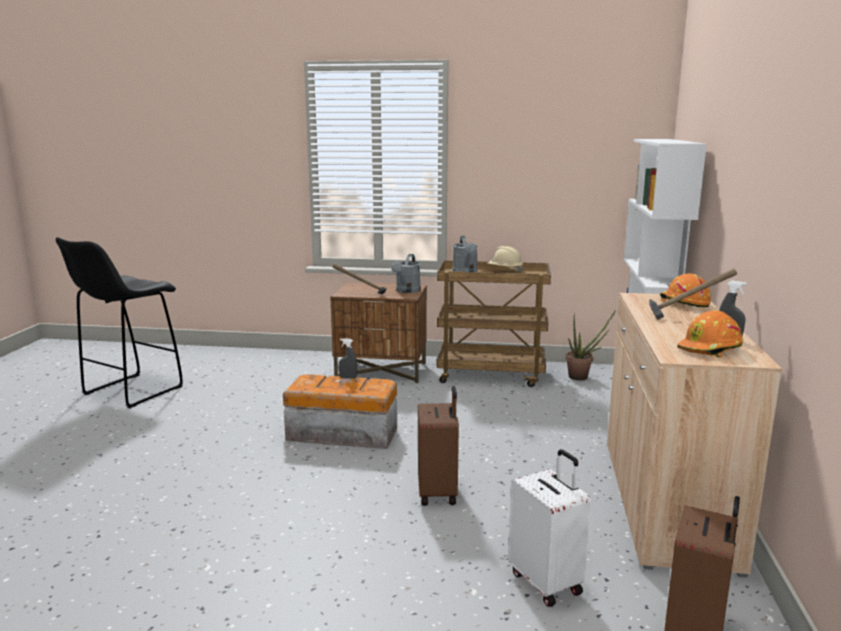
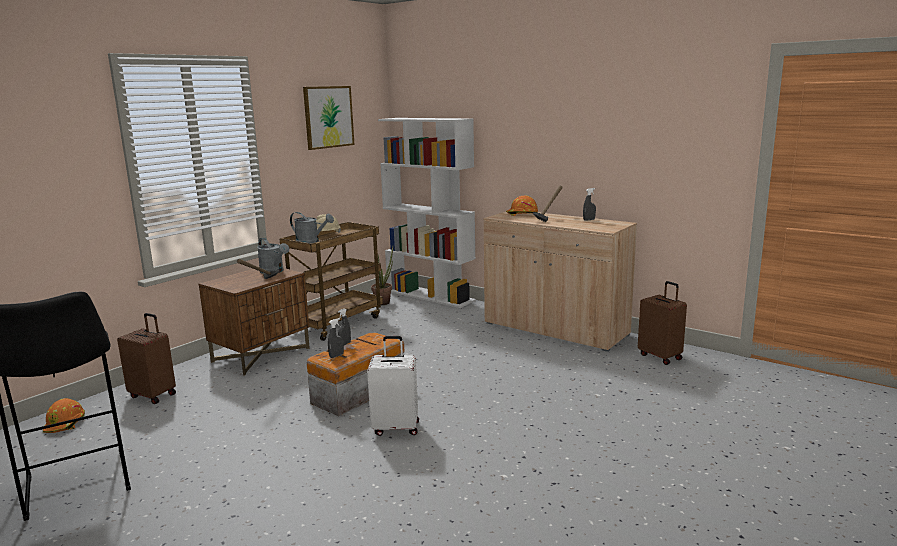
camera: 60 degrees left, 0 degrees up
(316, 382) = (336, 356): none -> grey spray bottle
(438, 492) = (485, 379): brown suitcase -> brown suitcase (154, 395)
(547, 582) = (602, 375): white suitcase -> white suitcase (396, 427)
(557, 132) = (328, 117): none -> picture
(710, 349) = (601, 224): orange hard hat -> orange hard hat (65, 424)

